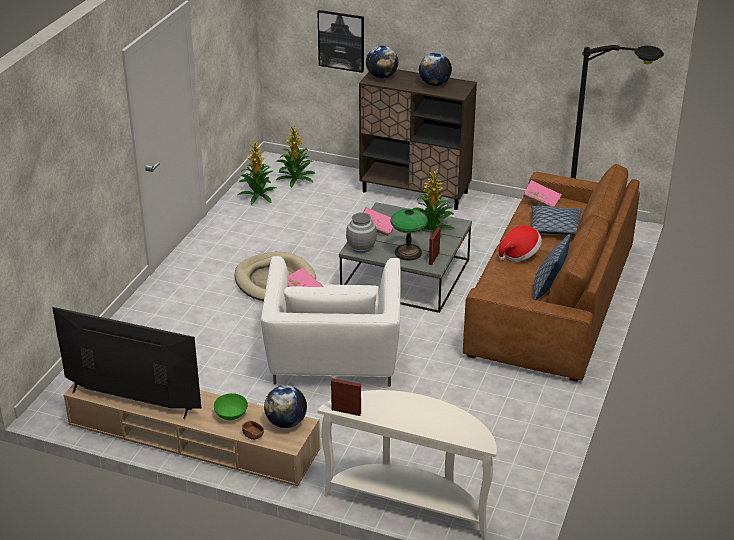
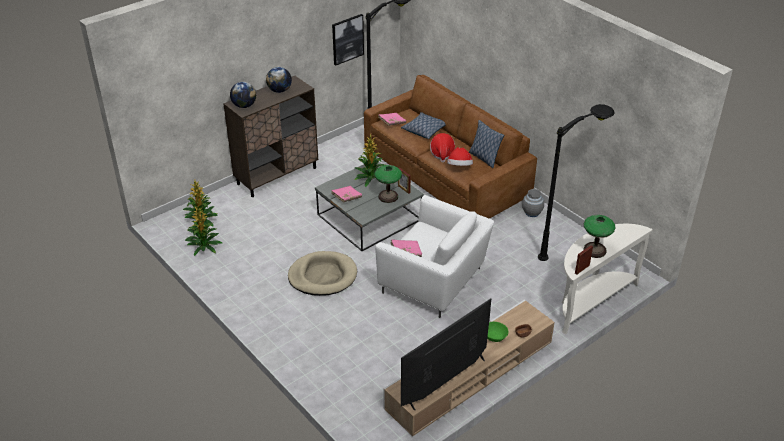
camera: 60 degrees left, 5 degrees up
(286, 422) = (519, 315): globe -> none
(341, 40) = (193, 98): picture -> picture (347, 39)
(361, 247) = (364, 213): grey vase -> grey vase (532, 212)
(396, 412) = (595, 250): none -> table lamp
(505, 275) = (459, 167): none -> hat
(507, 450) = (569, 247): none -> black floor lamp

